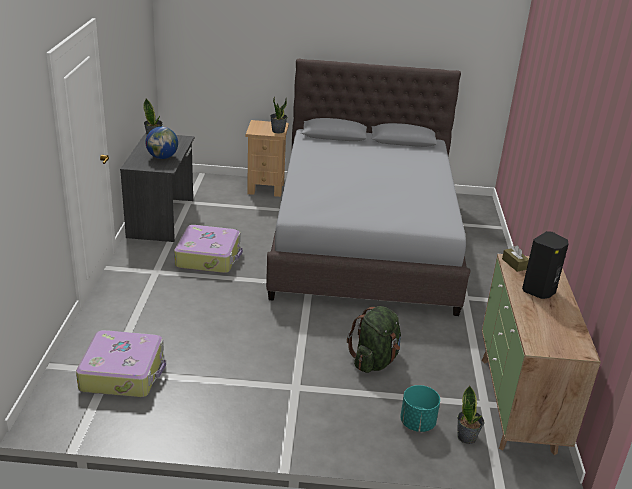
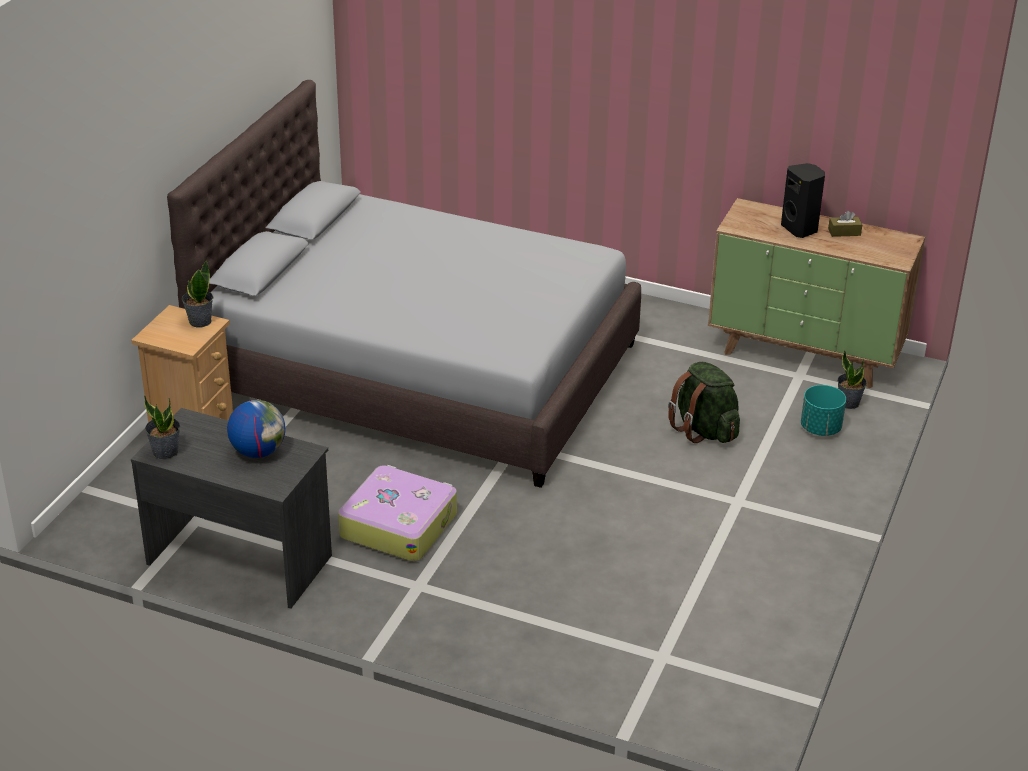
camera: 70 degrees left, 5 degrees up
(123, 373) = (670, 644): suitcase -> none
(514, 264) = (743, 227): brown tissue box -> brown tissue box (844, 232)

